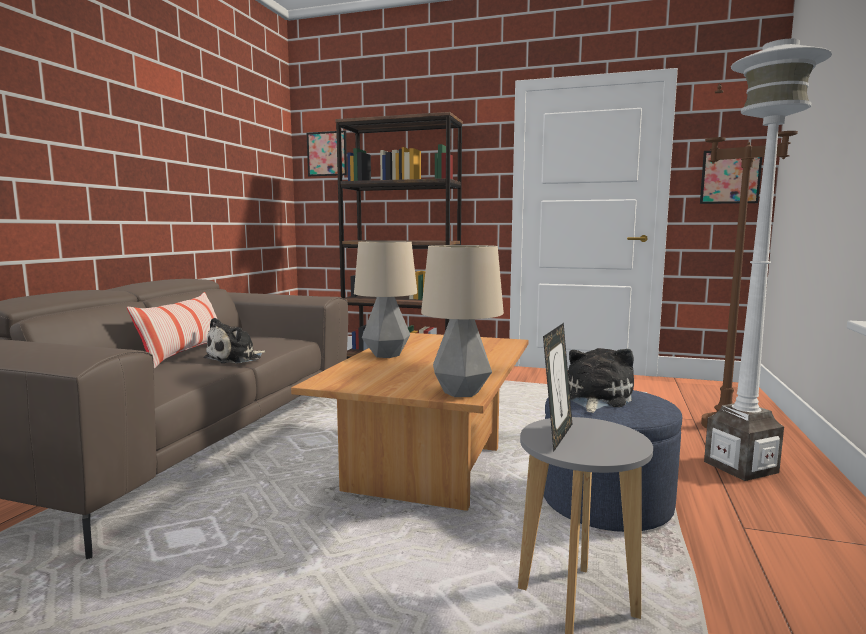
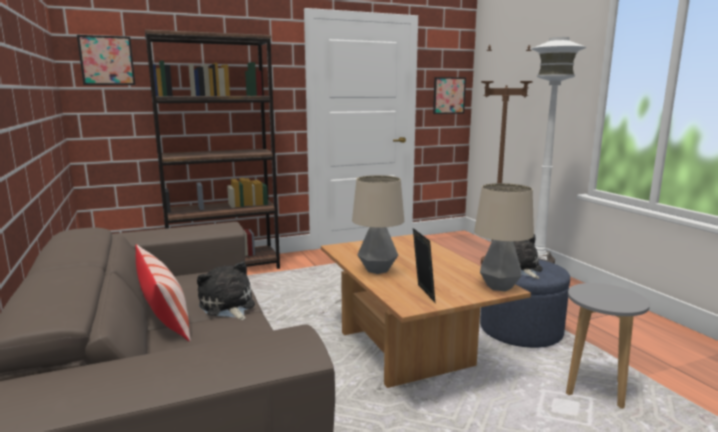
camera: 40 degrees left, 5 degrees up
(236, 358) = (228, 306): plush toy -> plush toy turned 150 degrees clockwise
(556, 436) = (597, 299): picture frame -> picture frame (422, 294)

